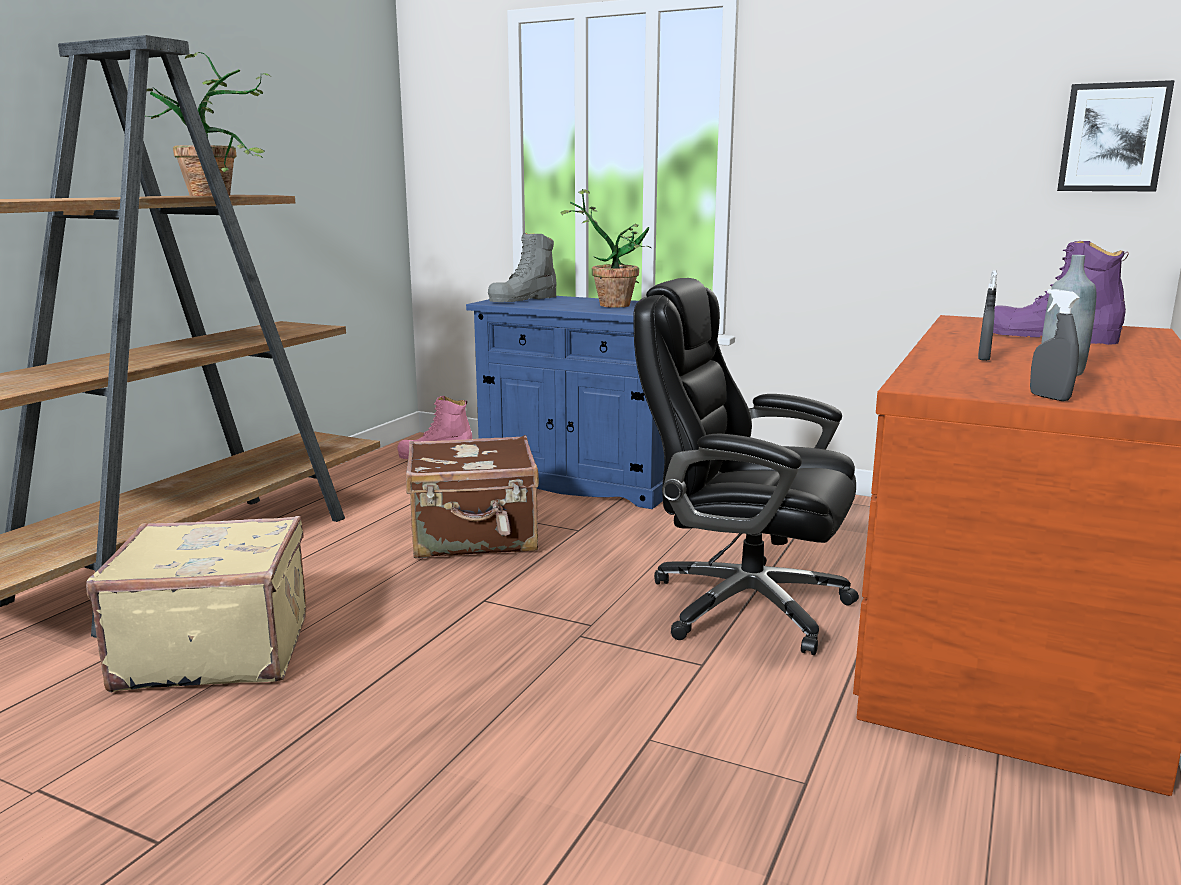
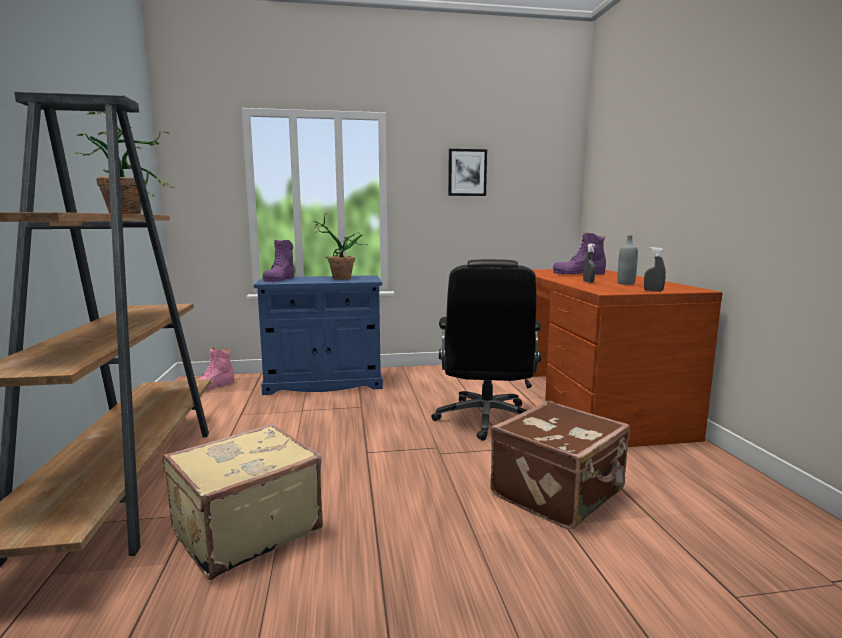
camera: 35 degrees left, 5 degrees down
(475, 537) = (310, 424): brown suitcase -> brown suitcase (559, 493)
(523, 299) = (280, 279): grey boot -> purple boot
(743, 604) = (486, 419): black office chair -> black office chair turned 75 degrees counterclockwise
(1113, 137) = (553, 192): picture -> picture (467, 172)

